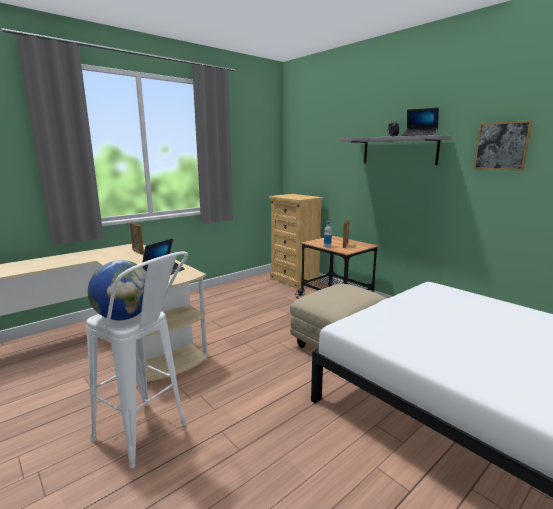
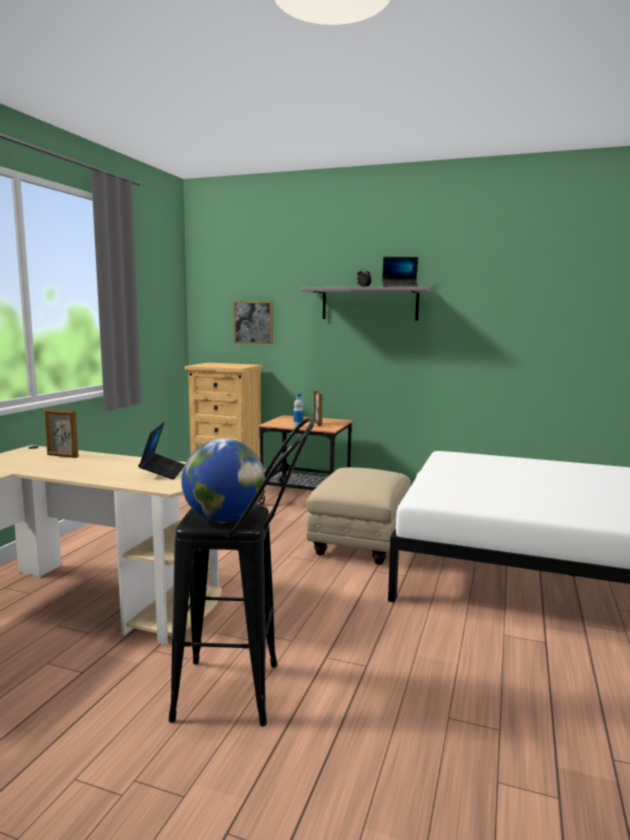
camera: 30 degrees left, 5 degrees down
(149, 438) = (246, 692): white stool -> black stool
(501, 146) = (485, 300): picture -> picture (253, 322)

